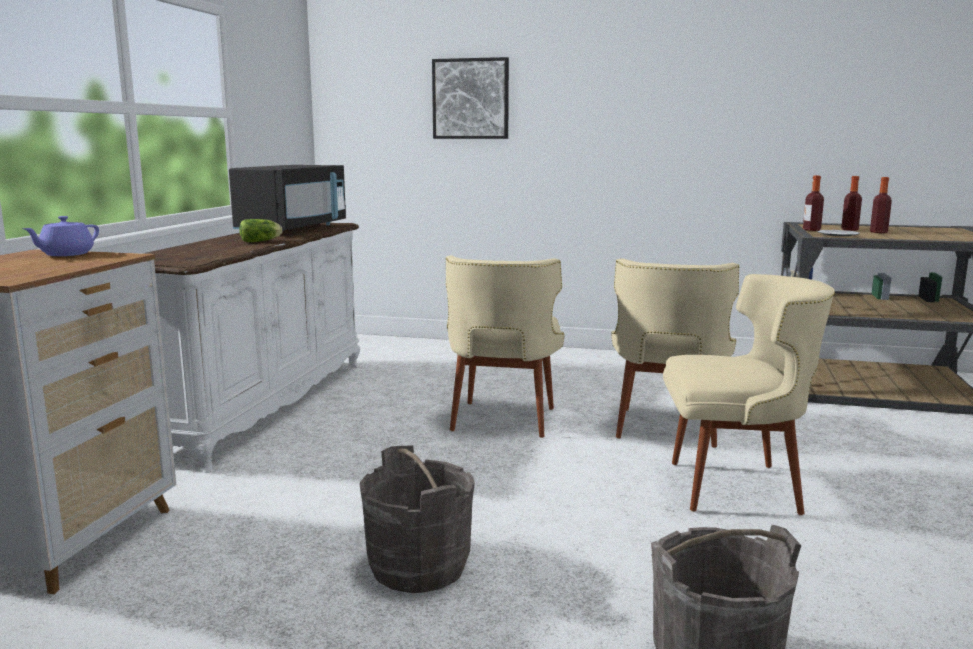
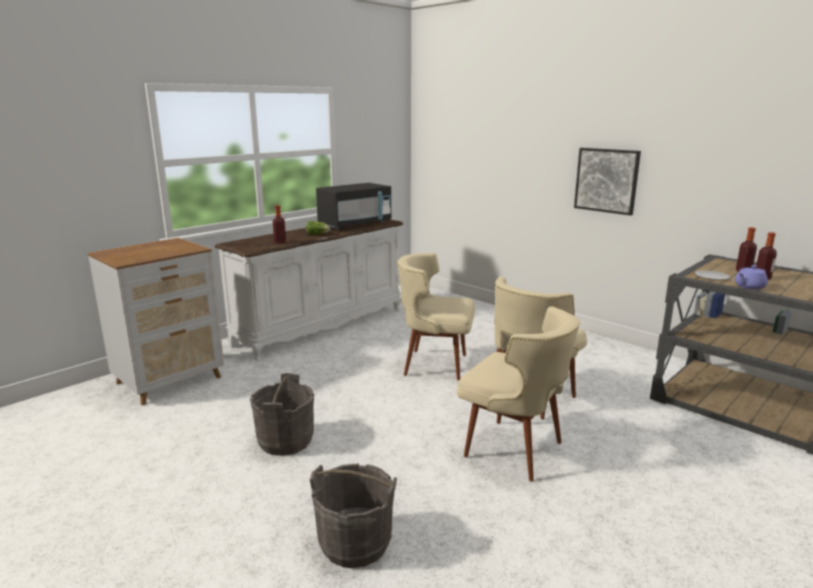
camera: 30 degrees right, 5 degrees up
(66, 254) = (178, 244): purple teapot -> purple teapot (749, 287)
(470, 99) = (497, 139): picture -> picture (606, 180)
(504, 419) = (436, 365): beige chair -> beige chair turned 60 degrees clockwise
(811, 230) = (704, 267): bottle -> bottle (280, 242)

